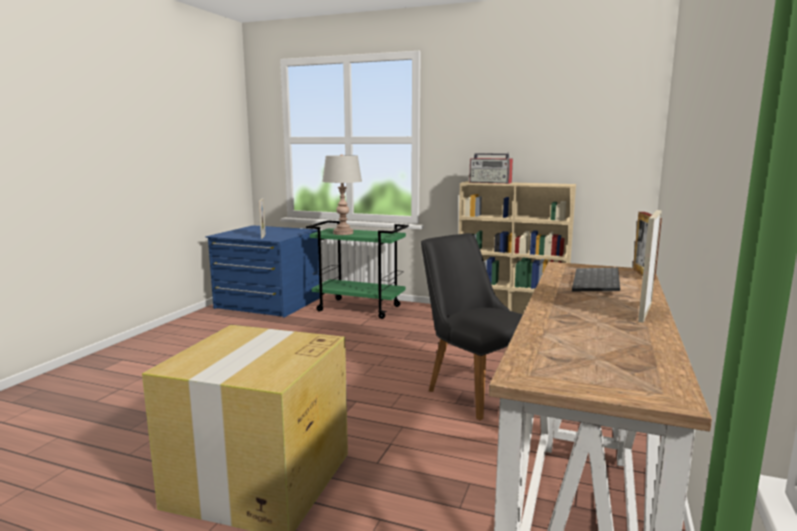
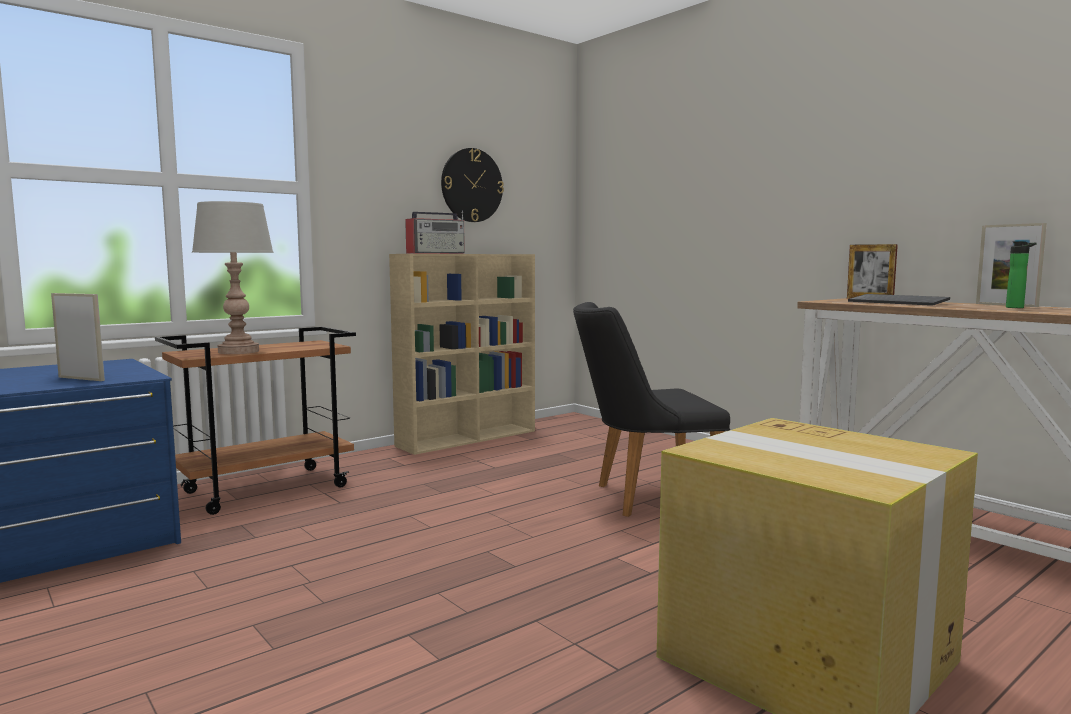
camera: 60 degrees left, 5 degrees down
(360, 308) = (267, 489): green cart -> brown cart
(543, 129) = (471, 185): none -> wall clock
(603, 315) = (1017, 307): none -> bottle

